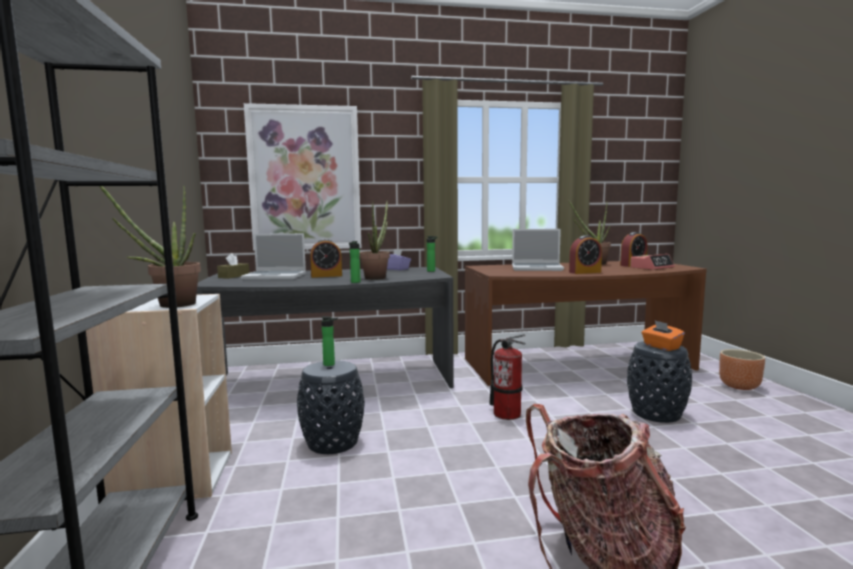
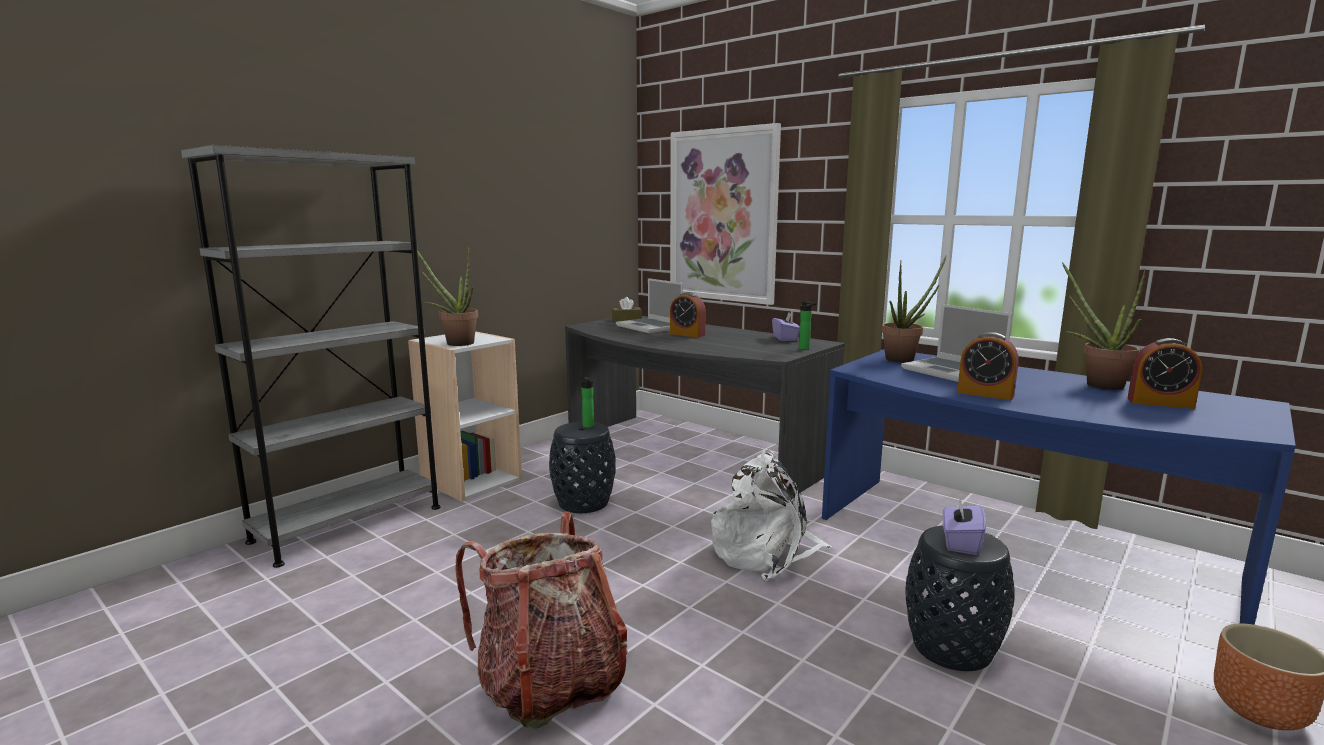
camera: 50 degrees right, 5 degrees up
(355, 282) = (672, 348): bottle -> none
(377, 277) = (716, 346): potted plant -> potted plant (904, 359)
(507, 414) = (766, 552): fire extinguisher -> white backpack
(579, 366) = (1013, 550): brown desk -> blue desk
(652, 267) = (1167, 415): alarm clock -> none
(661, 347) = (960, 543): orange tissue box -> purple tissue box

